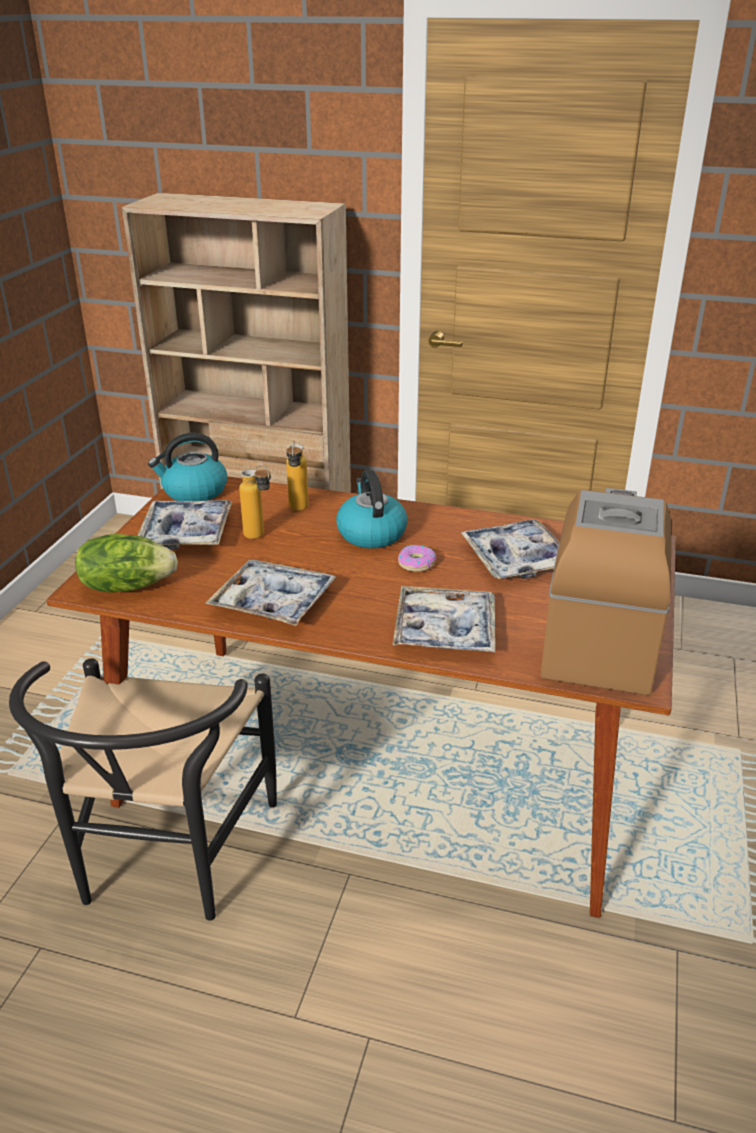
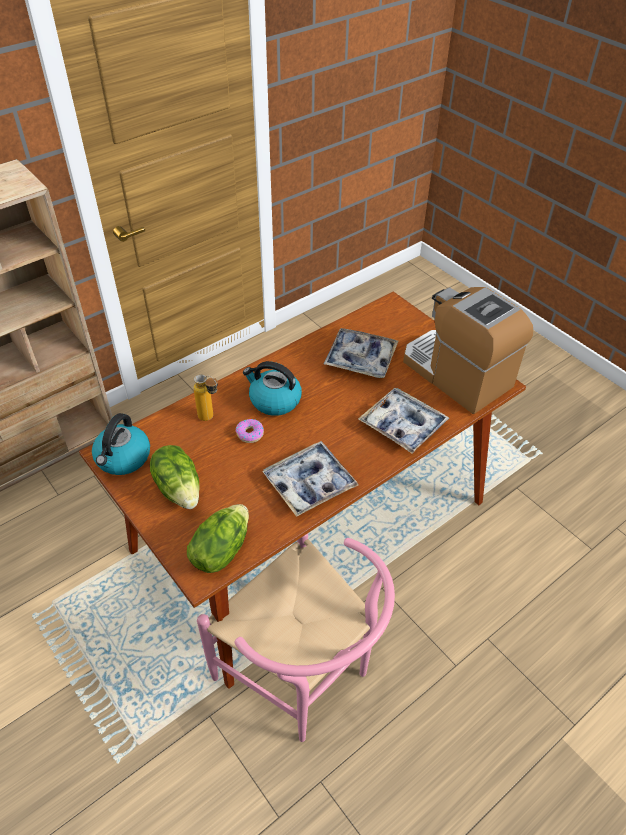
camera: 55 degrees left, 15 degrees up
(167, 861) = (303, 677): black chair -> pink chair
(186, 533) = (179, 488): tray -> lettuce
(260, 537) = (225, 453): bottle -> none
(416, 563) = (327, 400): donut -> donut (250, 434)

